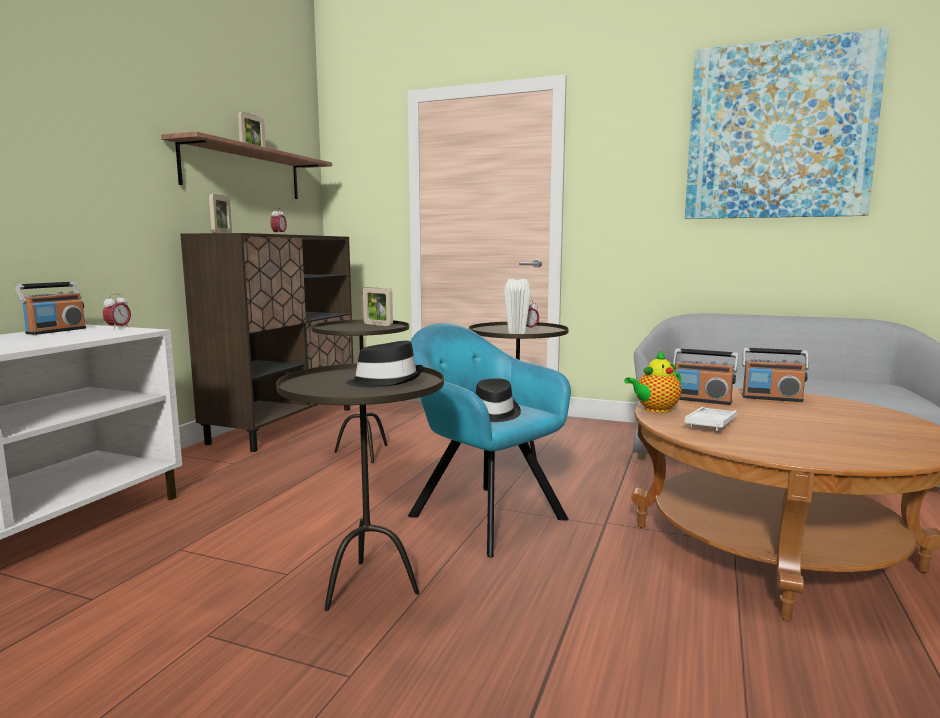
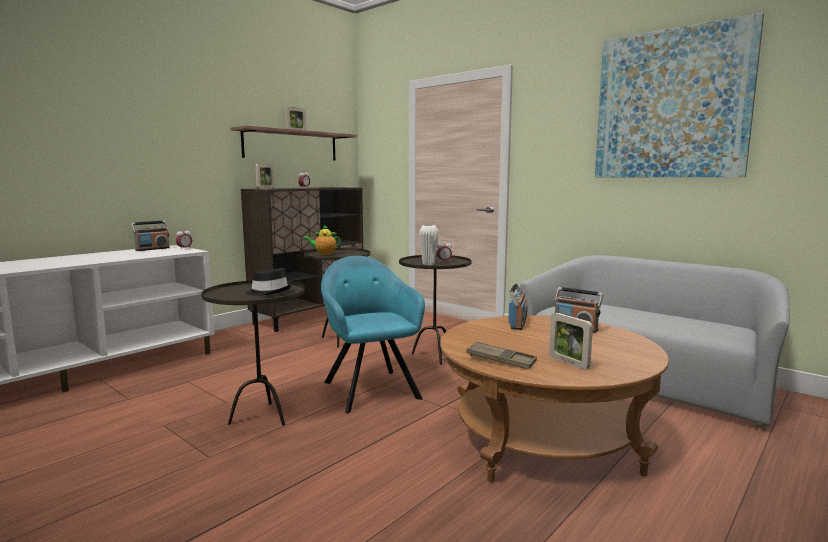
camera: 20 degrees right, 0 degrees up
(378, 324) = (353, 252): picture frame -> picture frame (568, 363)
(493, 413) = (370, 319): black hat -> none
(655, 410) = (468, 327): teapot -> teapot (324, 254)
(701, 400) = (517, 324): radio -> radio turned 120 degrees counterclockwise
(711, 423) = (487, 340): white tray -> none
(781, 447) = (501, 360): none -> brown tray

